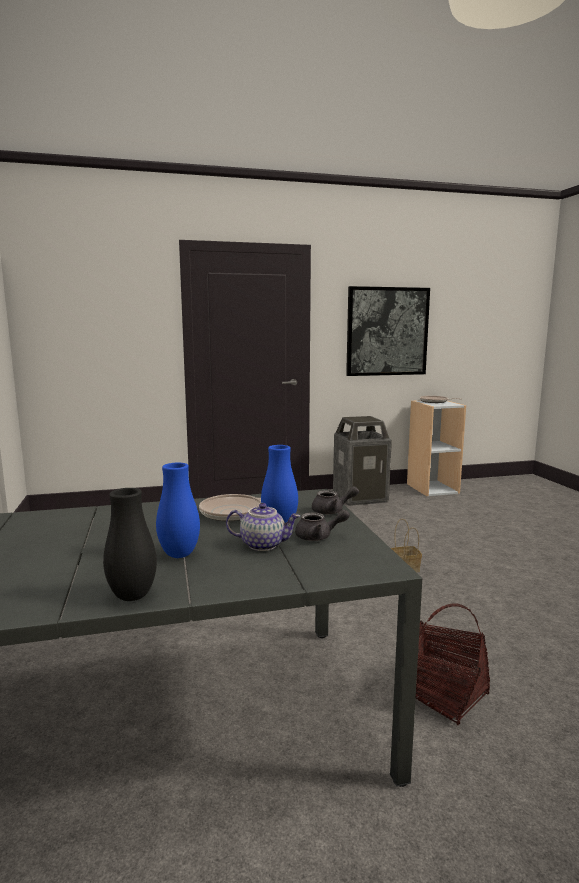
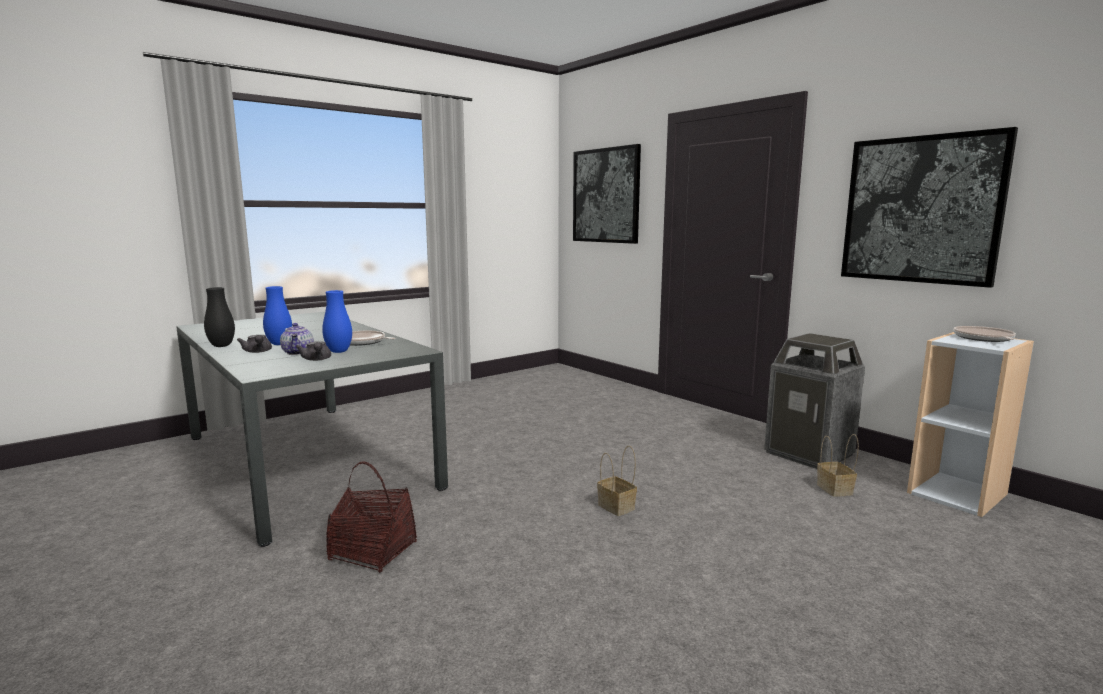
camera: 65 degrees right, 0 degrees up
(97, 314) = (606, 195): none -> picture
(332, 511) = (377, 357): grey teapot -> grey teapot (257, 352)
(414, 507) = (836, 490): none -> basket

